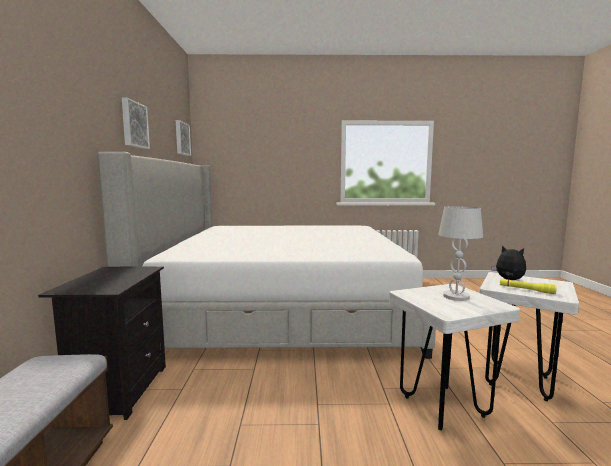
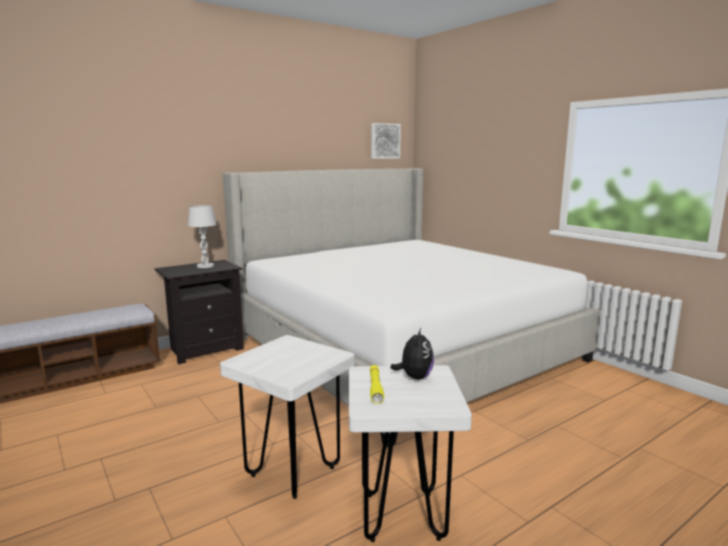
camera: 55 degrees right, 5 degrees up
(134, 125) = (284, 141): picture -> none
(455, 296) = (299, 359): white table lamp -> white table lamp (205, 266)

